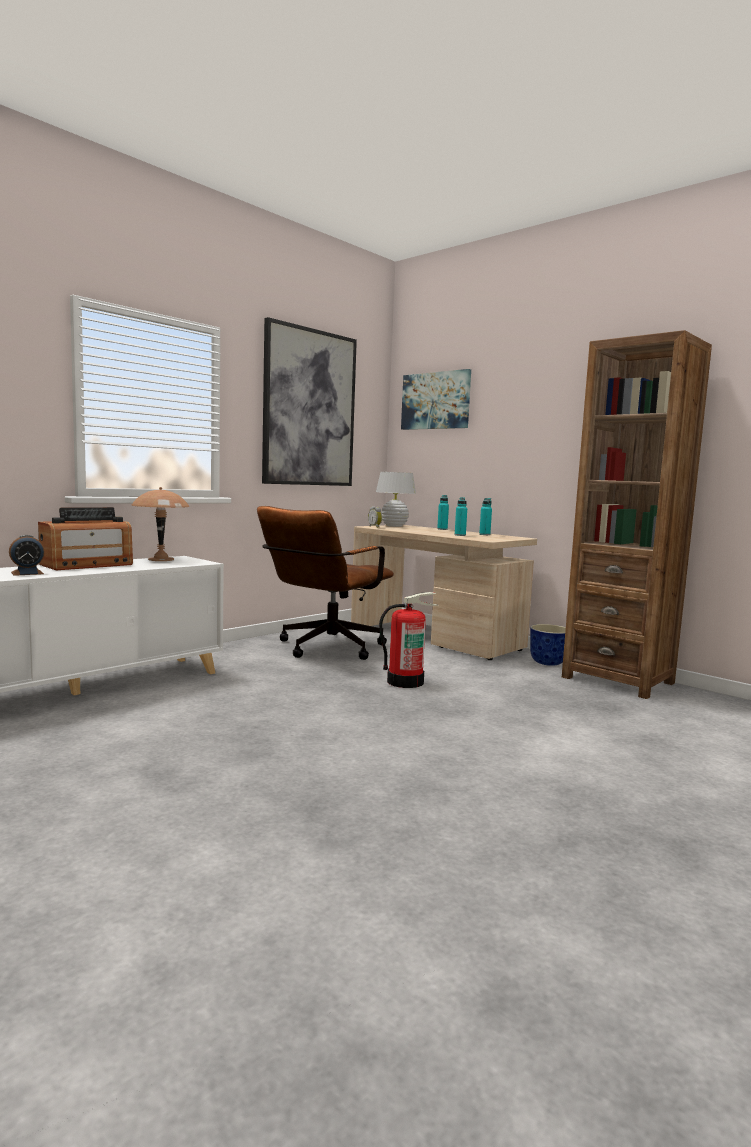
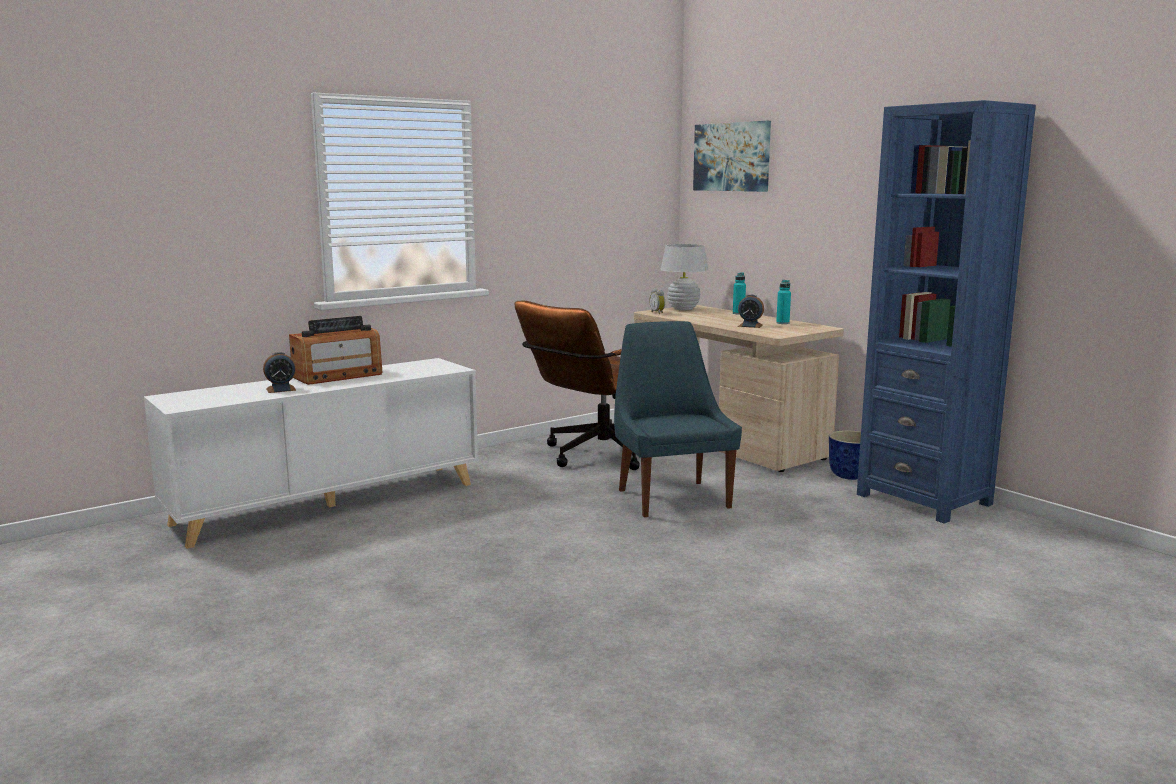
camera: 10 degrees right, 5 degrees up
(160, 559) = (412, 365): brown table lamp -> none
(309, 408) = (578, 177): picture -> none
(405, 682) = (671, 497): fire extinguisher -> blue chair
(460, 535) = (750, 326): turquoise bottle -> alarm clock
(618, 680) = (924, 499): brown bookcase -> blue bookcase

